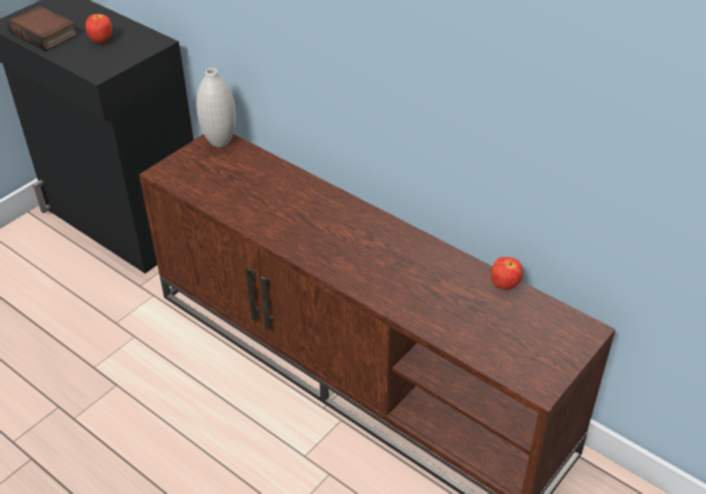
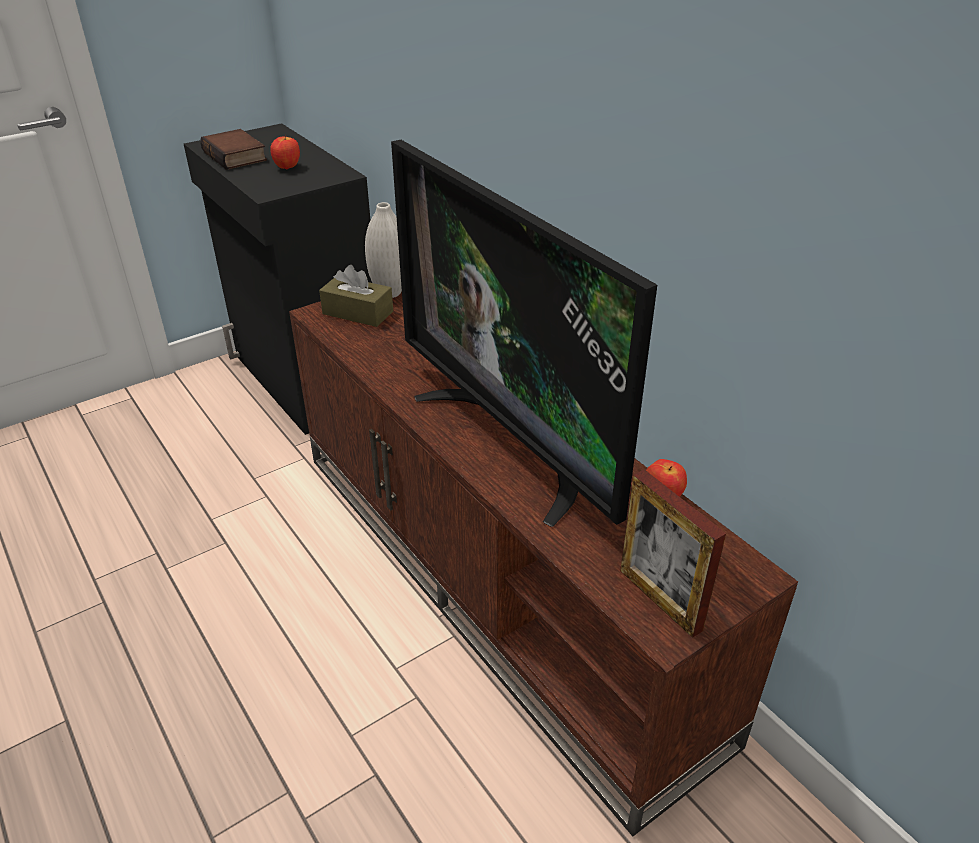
camera: 15 degrees right, 5 degrees down
(201, 166) = (358, 313): none -> brown tissue box
(378, 260) = (513, 441): none -> television
(528, 362) = (660, 599): none -> picture frame

